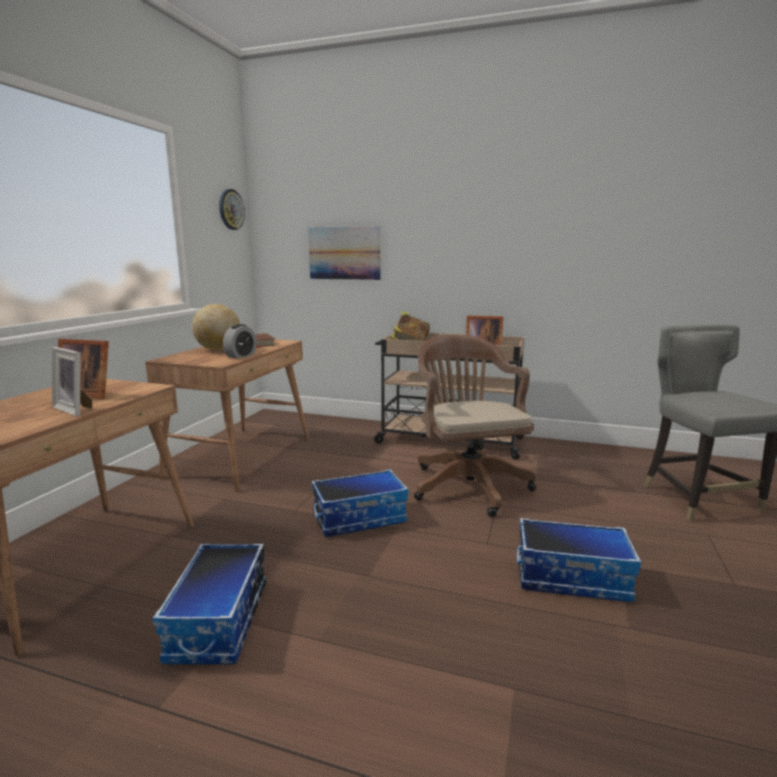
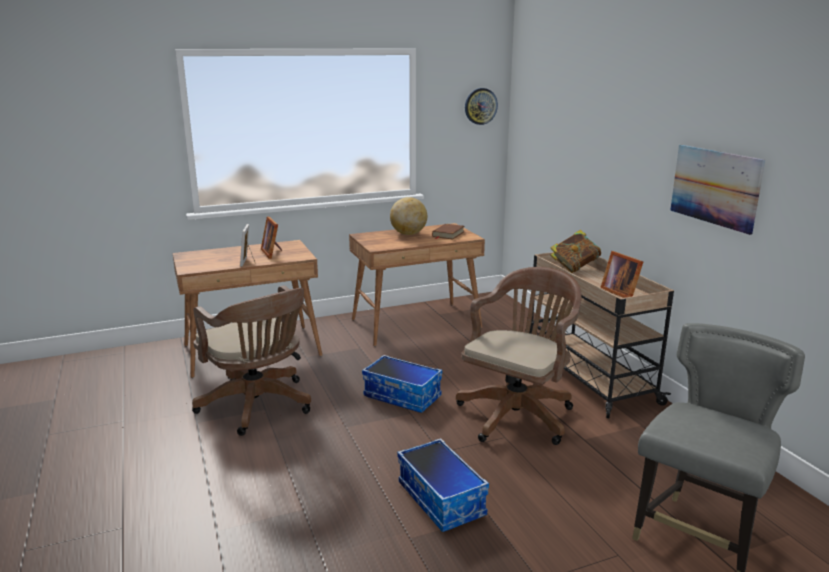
camera: 50 degrees right, 5 degrees up
(220, 622) = (258, 406): storage box -> brown office chair
(241, 356) = (404, 244): alarm clock -> none
(344, 253) = (560, 158): picture -> picture (714, 187)

